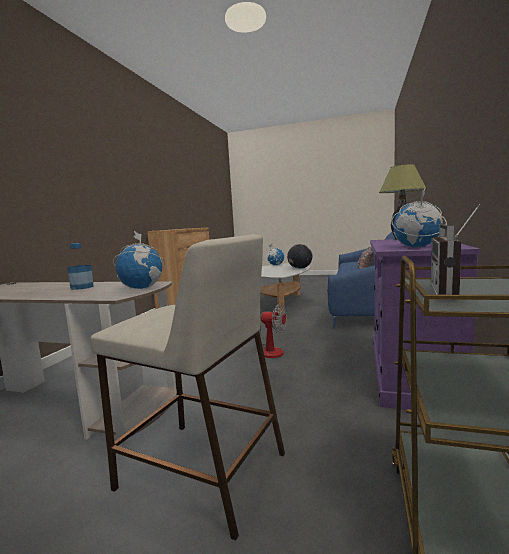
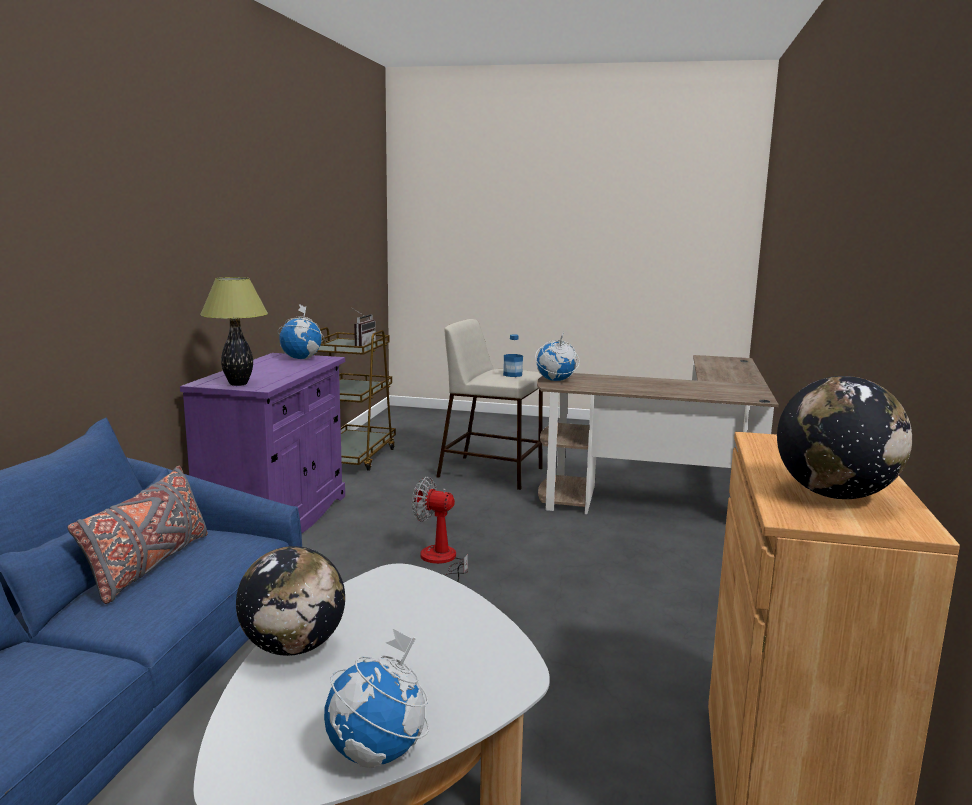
camera: 175 degrees right, 5 degrees up
(82, 287) = (627, 386): bottle -> bottle (512, 375)
(186, 228) = (835, 495): none -> globe

